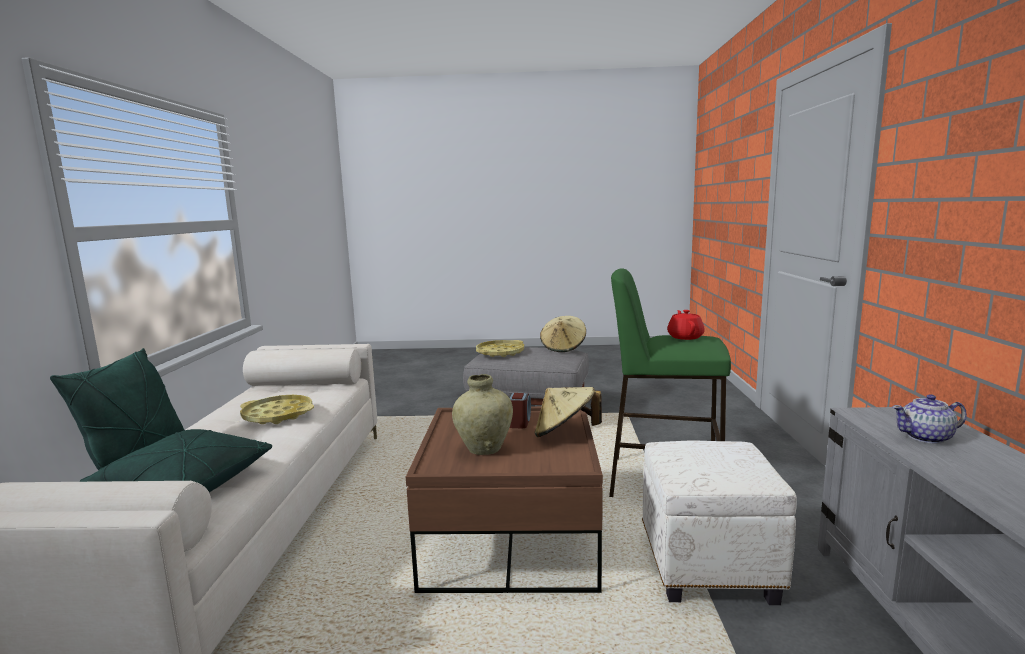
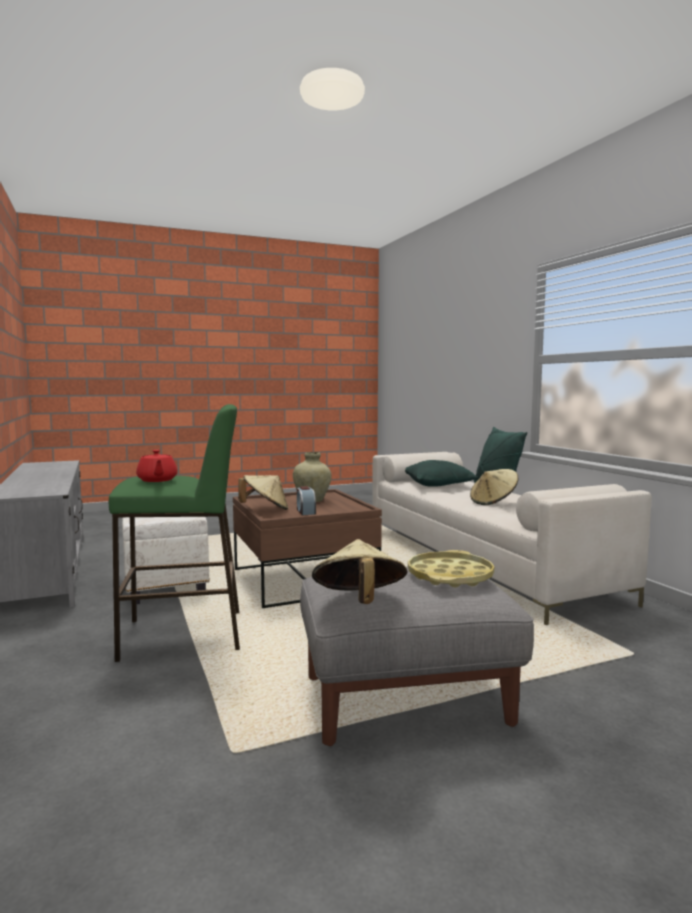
camera: 155 degrees right, 5 degrees down
(278, 415) = (493, 502): yellow tray -> beige hat
(926, 437) = (38, 486): teapot -> none

